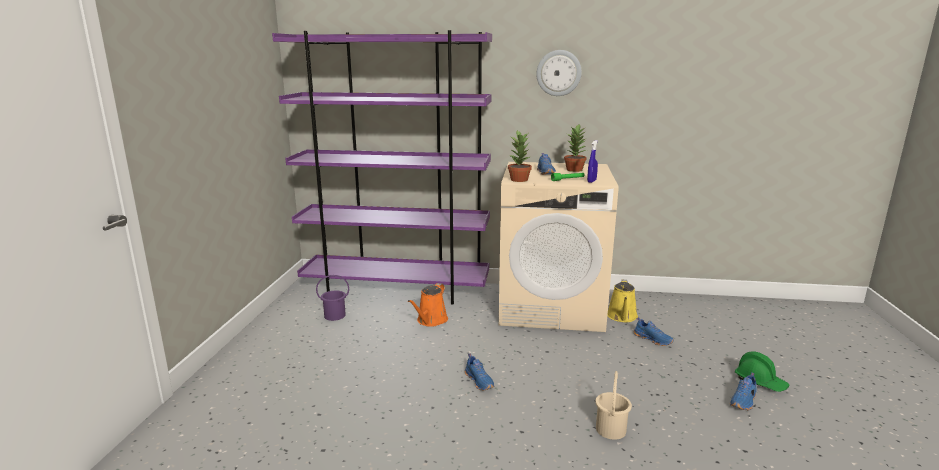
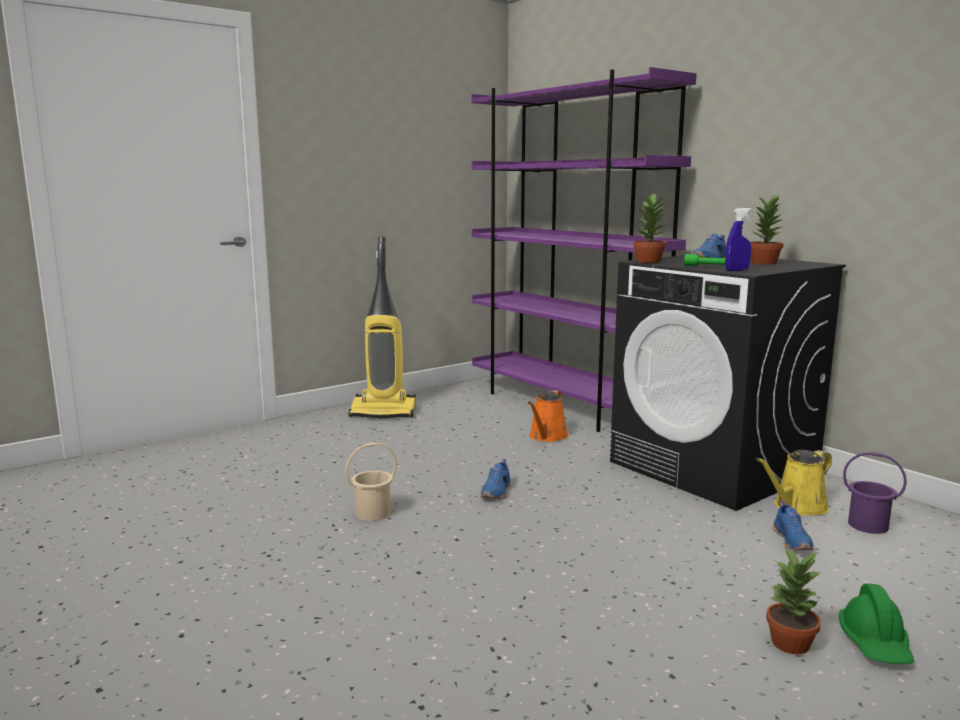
camera: 45 degrees right, 5 degrees down
(271, 346) = (384, 412): none -> vacuum cleaner
(334, 315) = (470, 407): purple bucket -> purple bucket (867, 525)
(430, 321) = (547, 437): orange watering can -> orange watering can turned 45 degrees counterclockwise
(552, 307) = (713, 468): beige washing machine -> black washing machine
(558, 73) = (783, 122): wall clock -> none
(610, 429) = (545, 579): beige bucket -> beige bucket (372, 513)
(744, 401) = (791, 644): blue shoe -> potted plant

